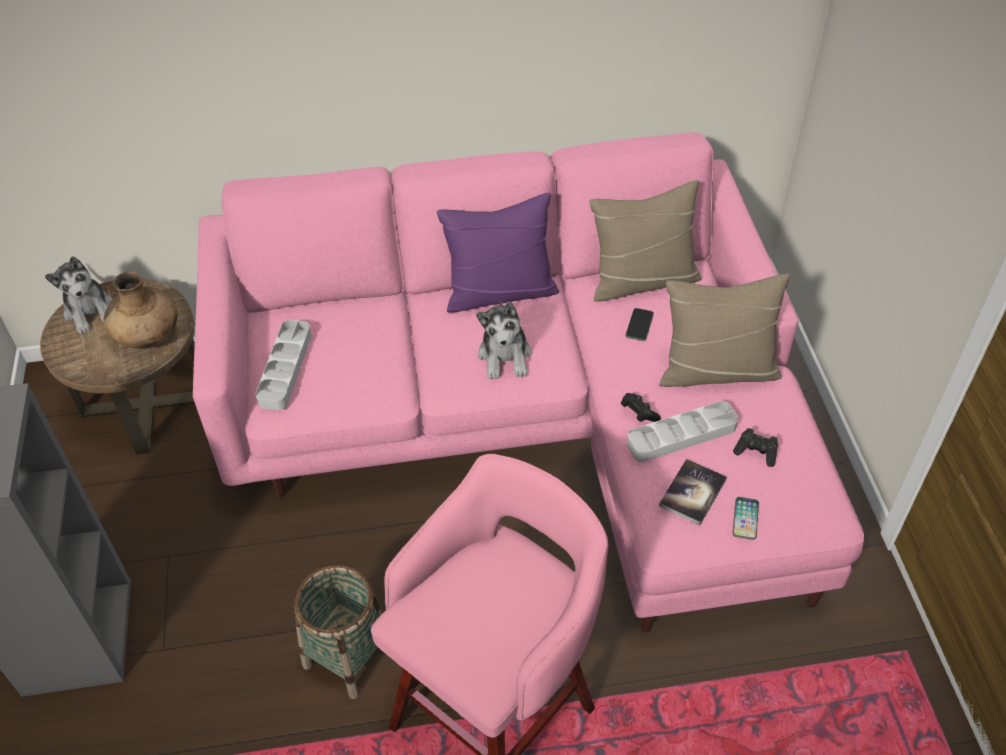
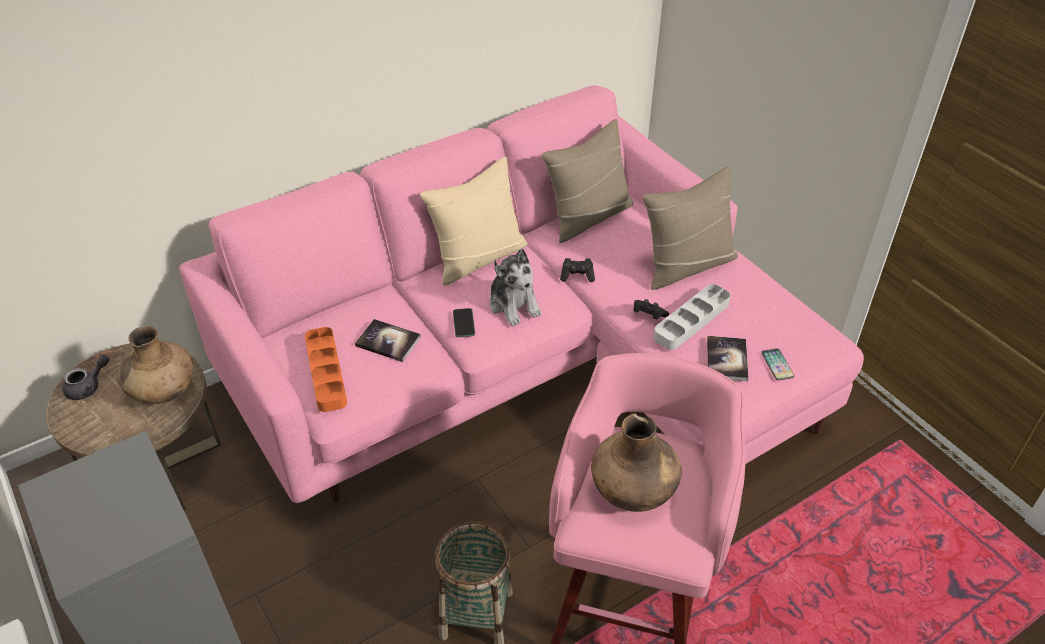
camera: 25 degrees left, 5 degrees down
(90, 311) = (88, 387): plush toy -> grey teapot
(285, 368) = (326, 372): grey tray -> orange tray
(359, 355) = (388, 341): none -> book
(472, 602) = (633, 492): none -> brown vase
(500, 293) = (478, 258): purple pillow -> beige pillow
(639, 325) = (607, 250): phone -> phone (464, 323)
(756, 452) = (754, 315): black game controller -> black game controller (577, 276)

